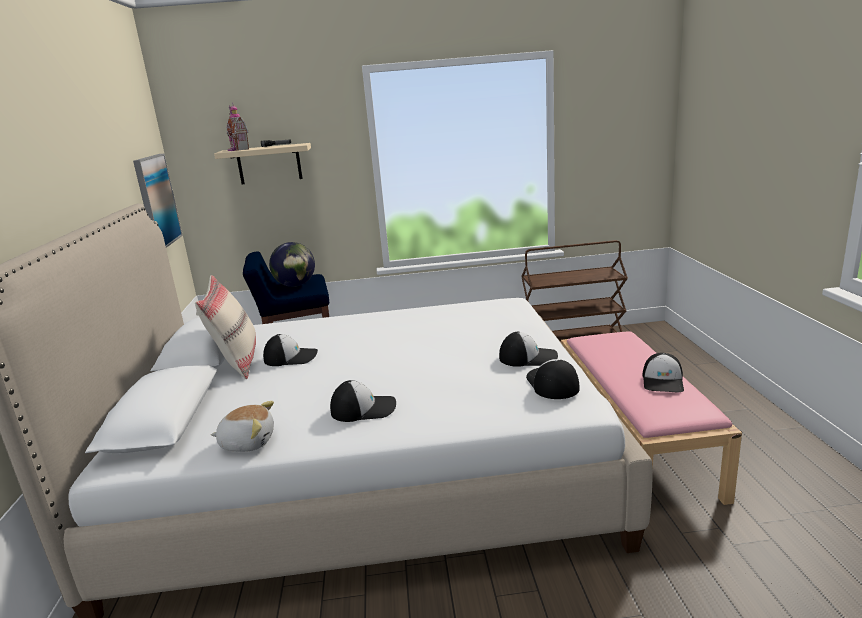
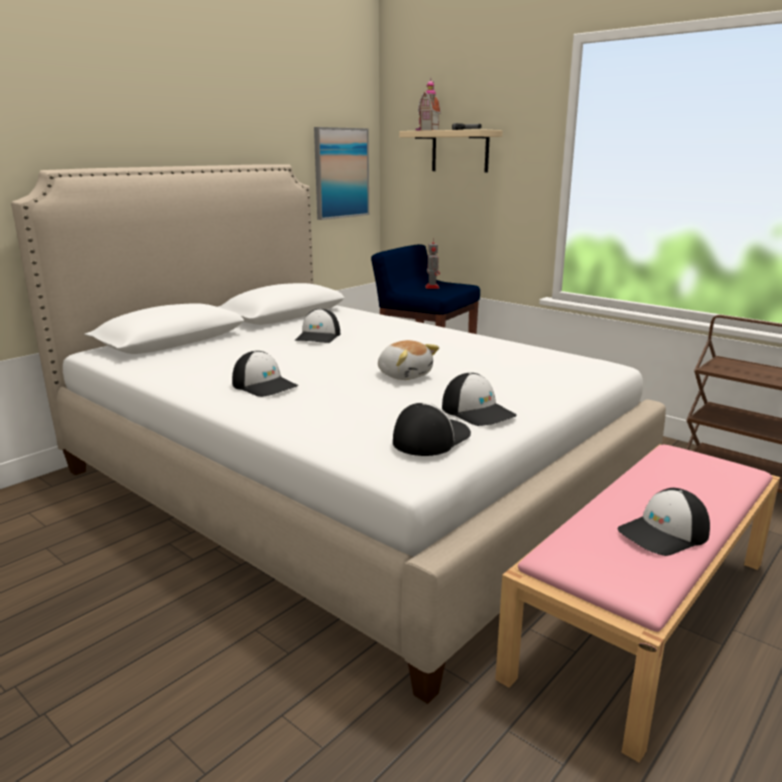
camera: 45 degrees right, 0 degrees up
(236, 362) = (282, 327): beige pillow -> none
(248, 442) = (166, 372): plush toy -> plush toy (405, 375)
(291, 357) = (318, 337): cap -> cap turned 60 degrees clockwise
(295, 285) = (432, 287): globe -> toy robot

